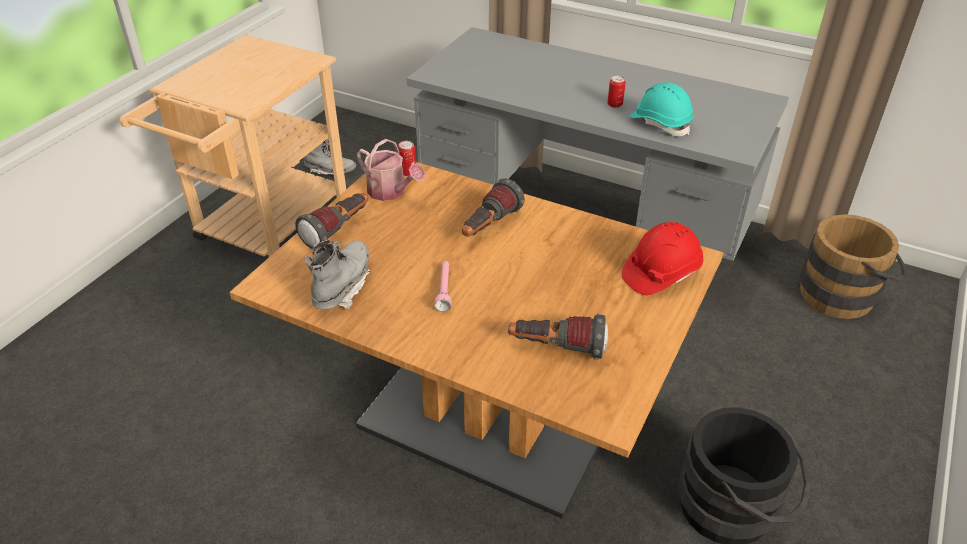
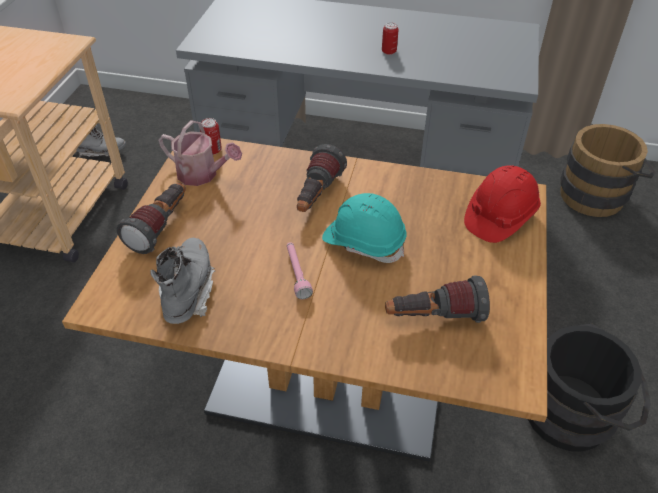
camera: 15 degrees left, 5 degrees up
(660, 123) = (437, 64): turquoise hard hat -> turquoise hard hat (364, 242)

